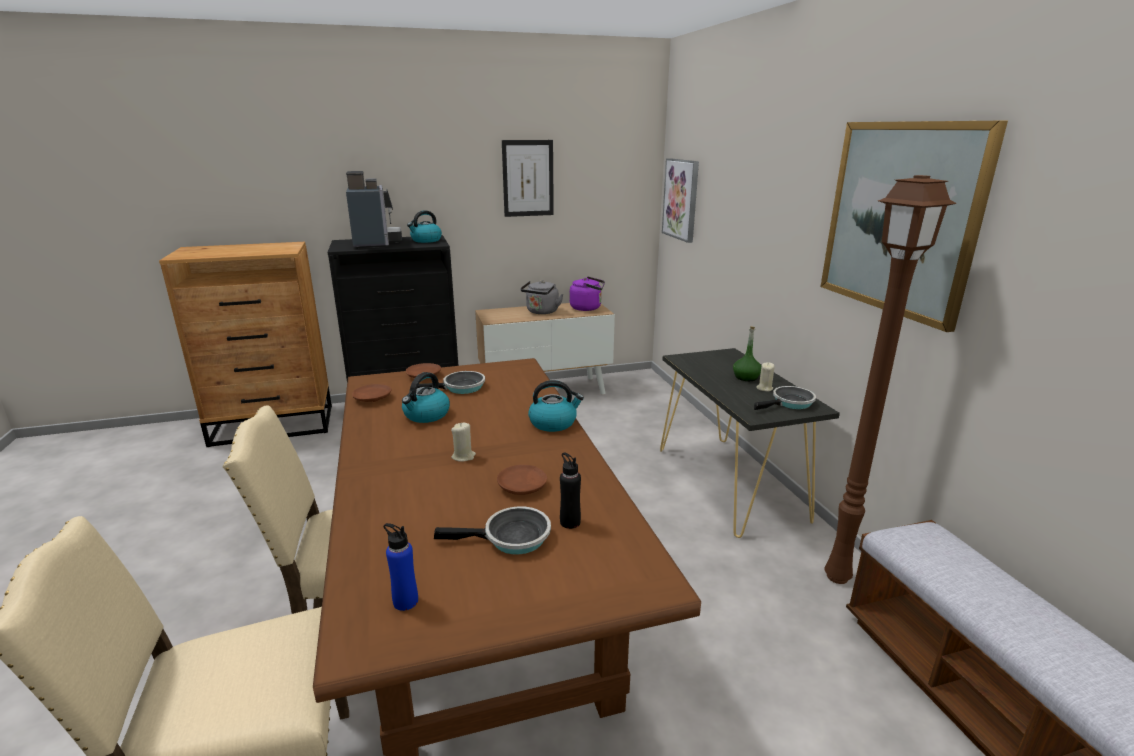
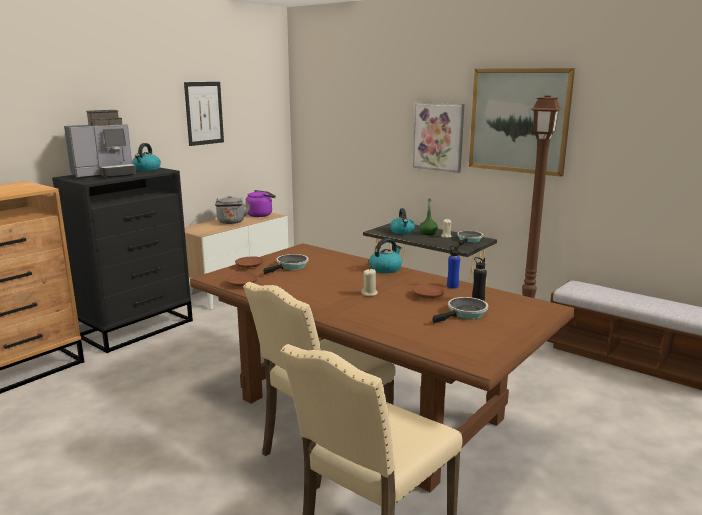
camera: 35 degrees left, 5 degrees down
(376, 242) = (105, 174): coffee machine -> coffee machine turned 105 degrees clockwise
(405, 601) = (467, 346): blue bottle -> blue bottle (452, 286)
(426, 415) = (301, 283): kettle -> kettle (402, 231)
(681, 199) = (317, 124): picture -> picture (438, 136)

